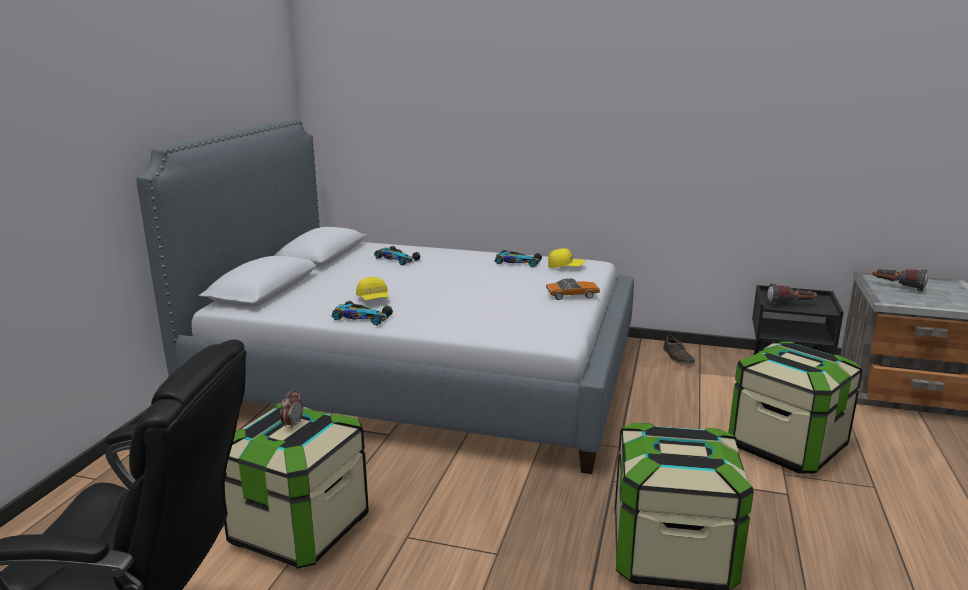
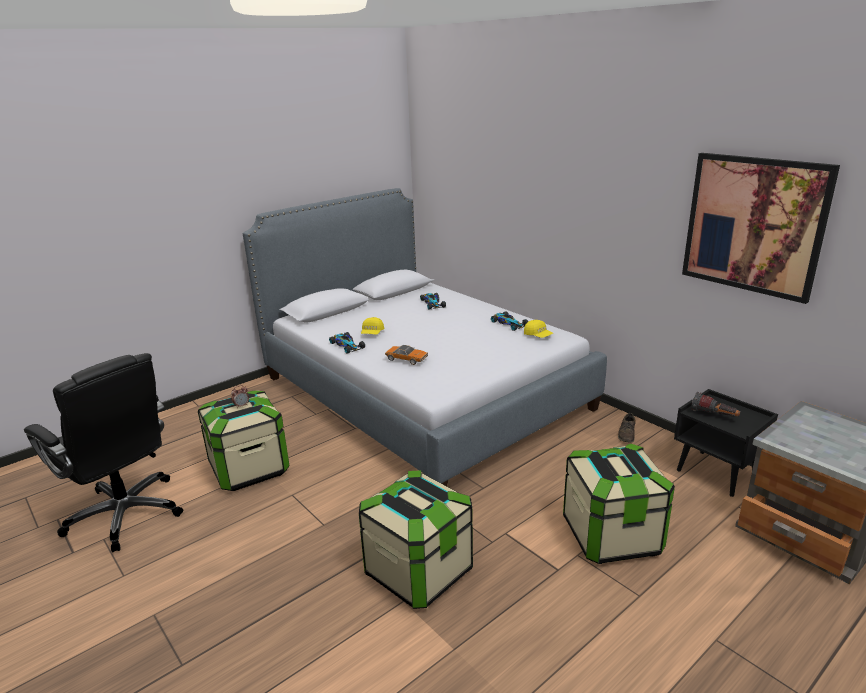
camera: 35 degrees right, 5 degrees up
(572, 295) = (502, 361): toy car -> toy car (406, 359)
(793, 106) = (753, 225): none -> picture
(897, 287) = (816, 428): flashlight -> none

